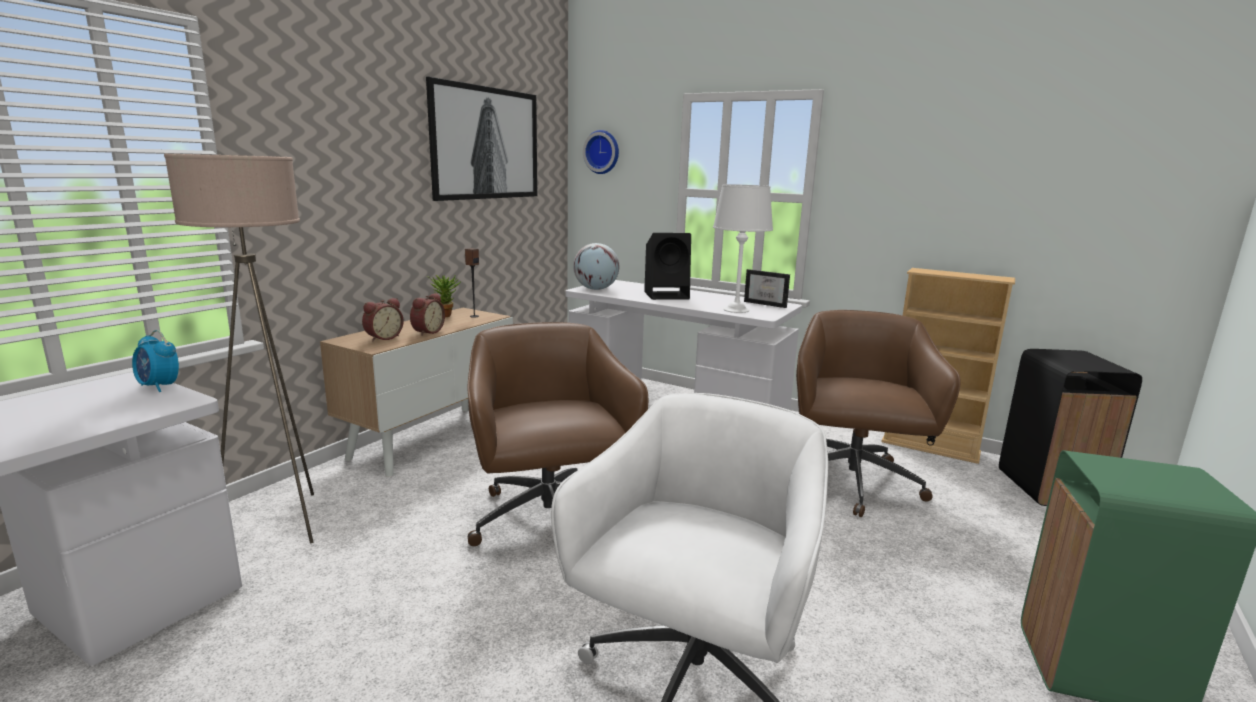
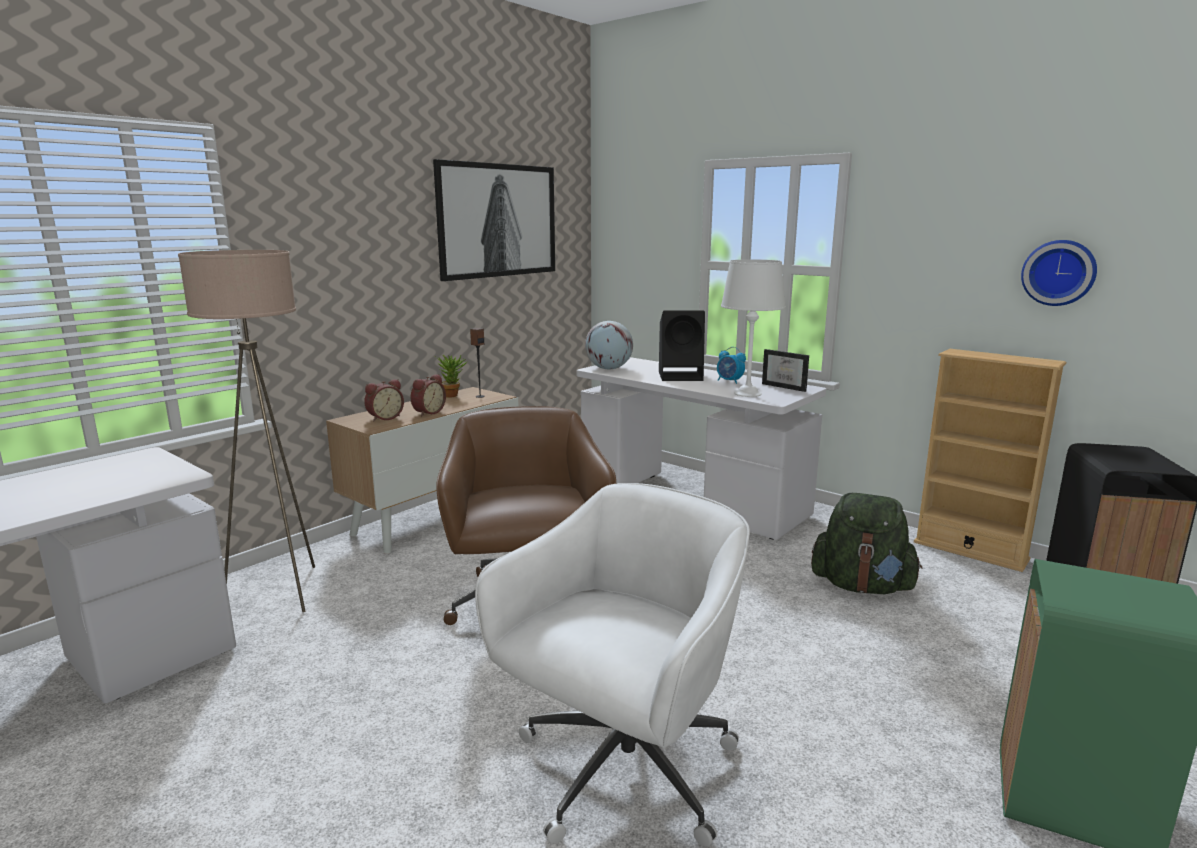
camera: 10 degrees right, 0 degrees up
(159, 387) = (169, 462): alarm clock -> alarm clock (729, 381)
(602, 152) = (625, 223): wall clock -> wall clock (1059, 272)
(851, 484) = (861, 586): brown office chair -> green backpack

